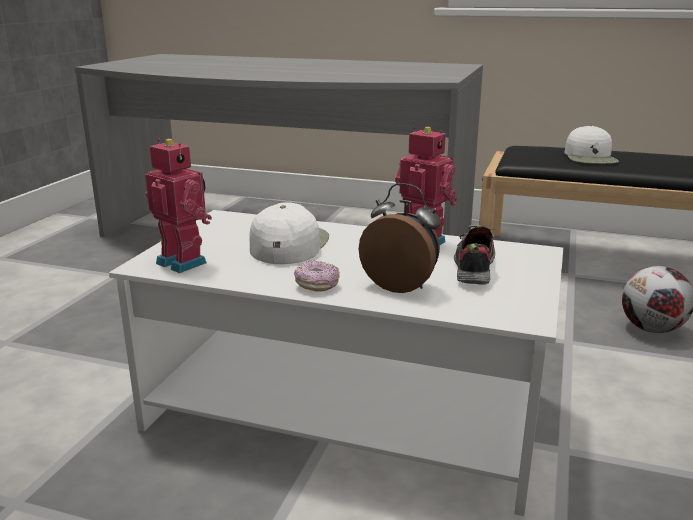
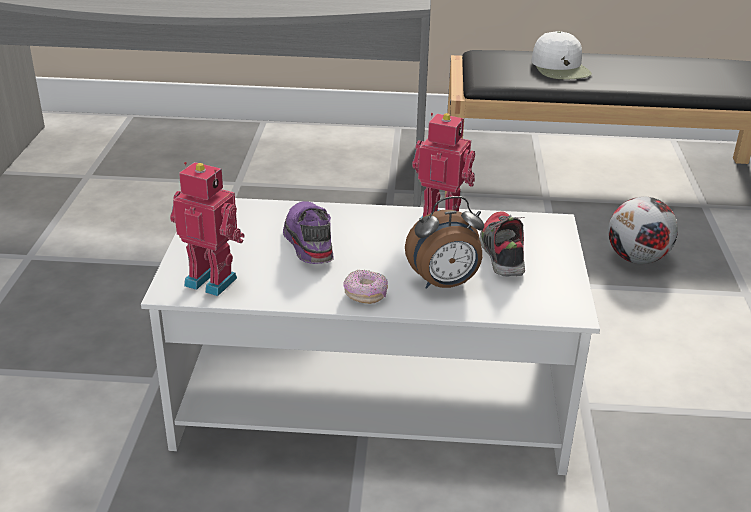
camera: 15 degrees left, 10 degrees up
(289, 244) = (307, 241): white cap -> purple shoe
(401, 285) = (444, 284): alarm clock -> alarm clock turned 150 degrees clockwise

